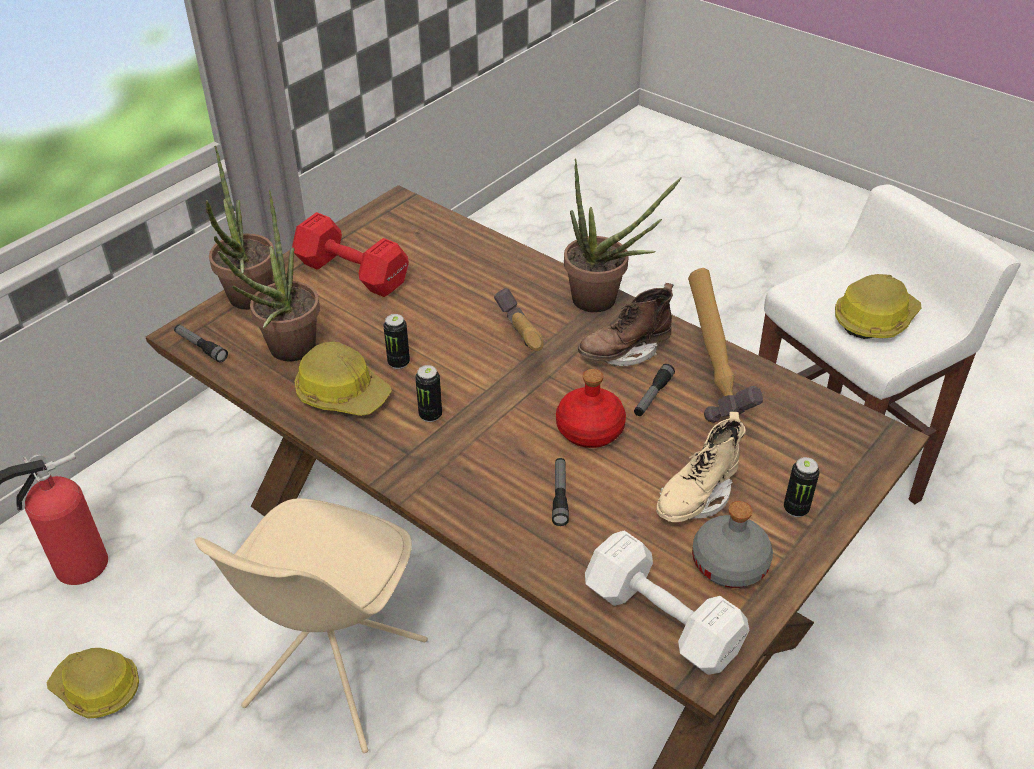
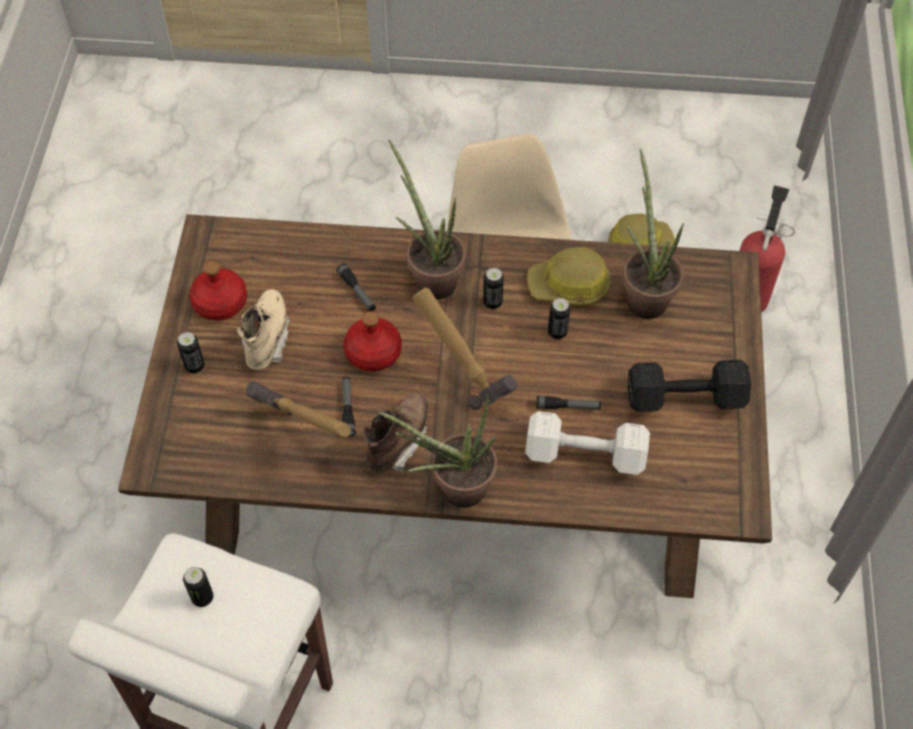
camera: 145 degrees right, 15 degrees up
(201, 347) = (708, 265): flashlight -> flashlight (568, 407)
(249, 303) = (726, 321): potted plant -> potted plant (431, 277)
(351, 272) = (687, 399): red dumbbell -> black dumbbell
(664, 624) = (240, 246): white dumbbell -> white dumbbell (582, 453)
(730, 564) = (220, 303): grey bottle -> red bottle
(874, 319) = (202, 597): hard hat -> can

